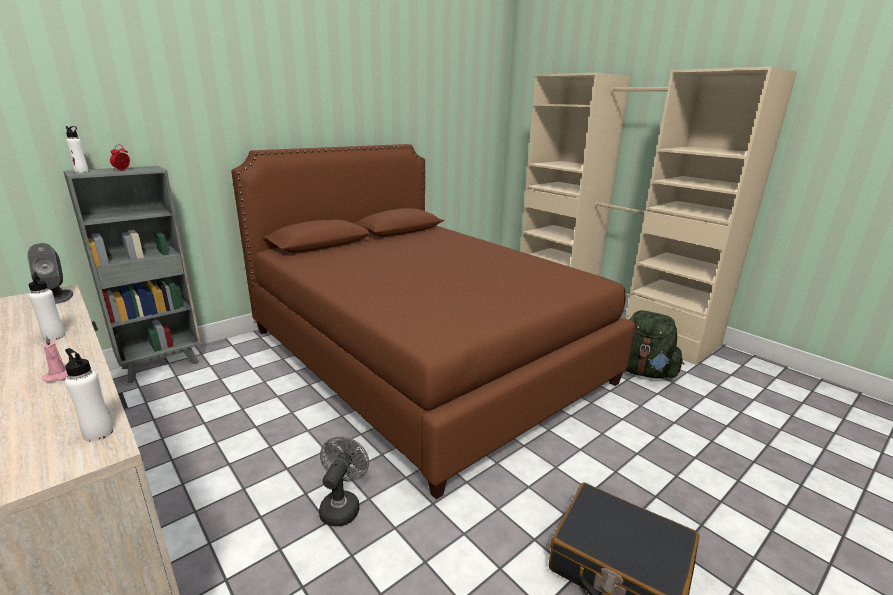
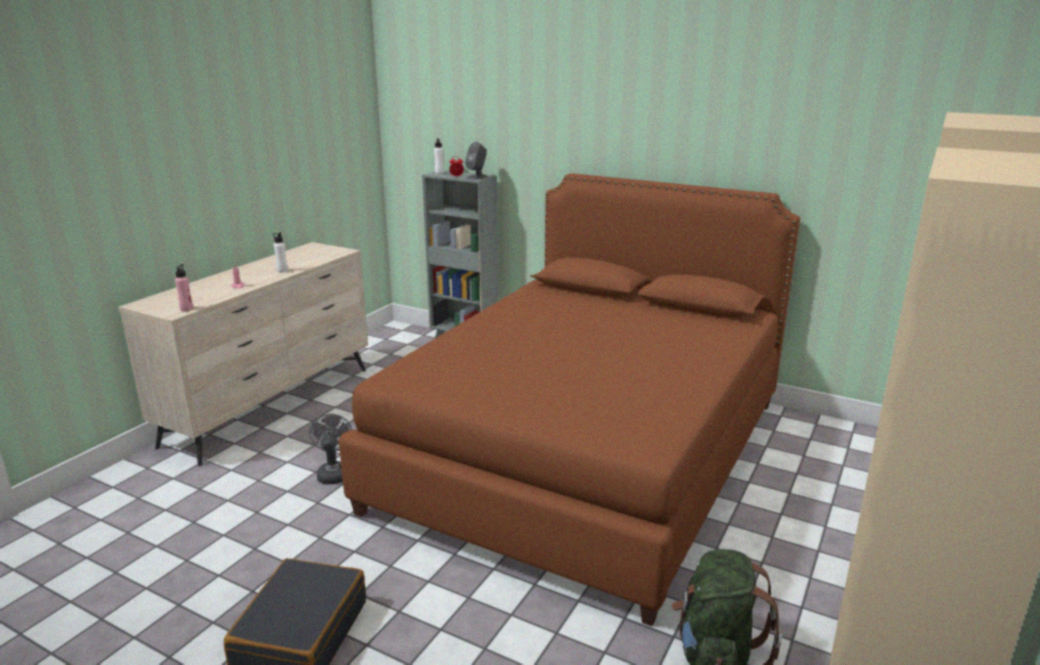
camera: 70 degrees right, 0 degrees up
(56, 297) = (335, 253): grey speaker -> grey speaker (477, 177)
(98, 433) = (187, 309): white bottle -> pink bottle
(342, 506) = (333, 473): grey fan -> grey fan turned 90 degrees counterclockwise

